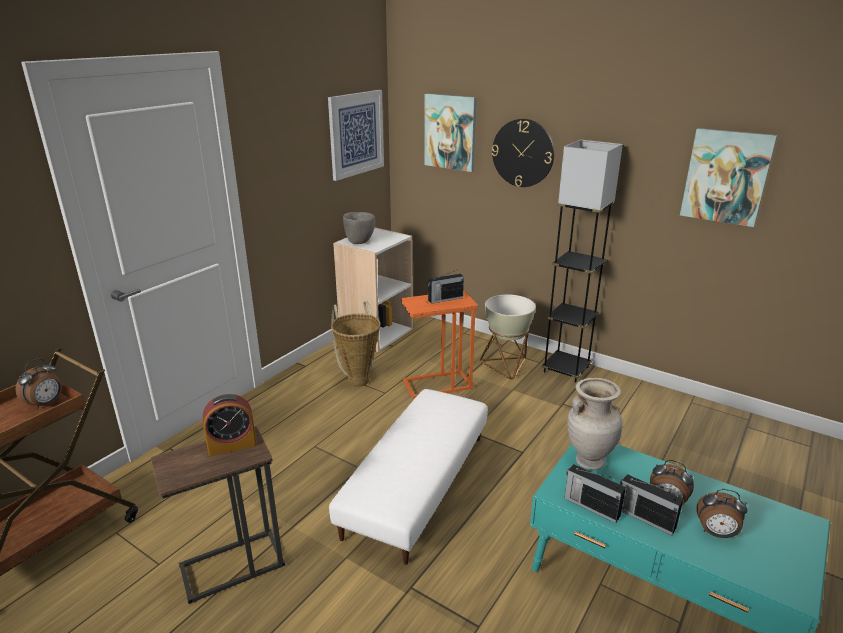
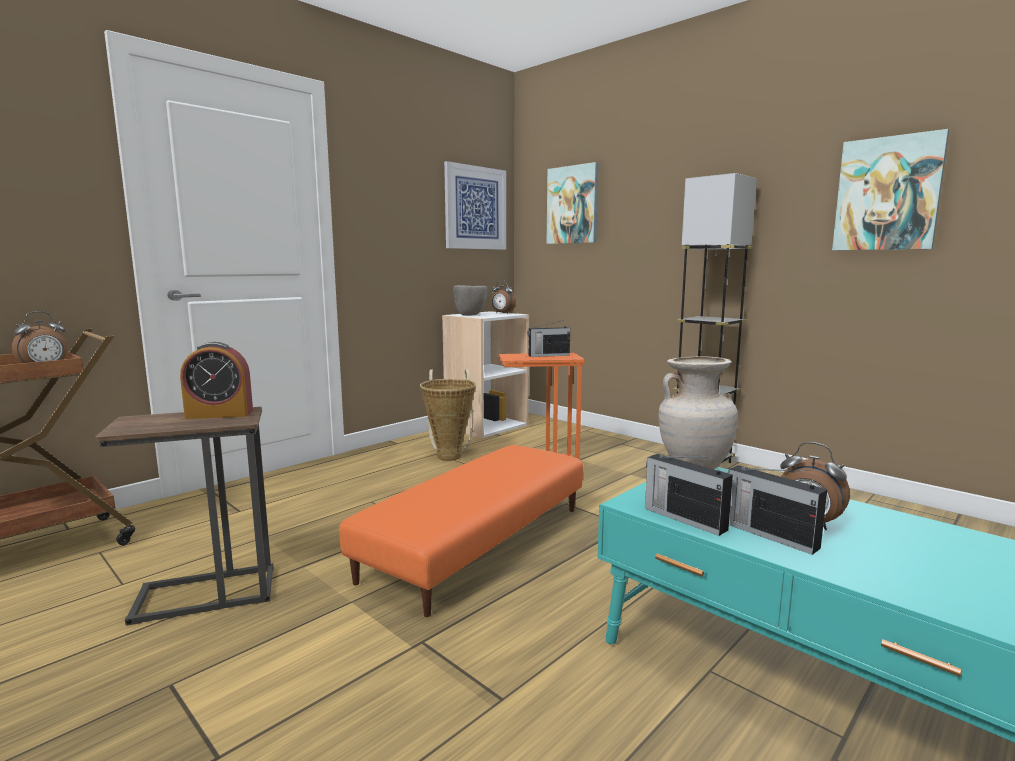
camera: 10 degrees right, 15 degrees down
(418, 485) = (478, 543): white ottoman -> orange ottoman
(505, 367) = (625, 456): planter -> none
(523, 153) = (647, 212): wall clock -> none
(716, 533) = (892, 559): alarm clock -> alarm clock (502, 313)

